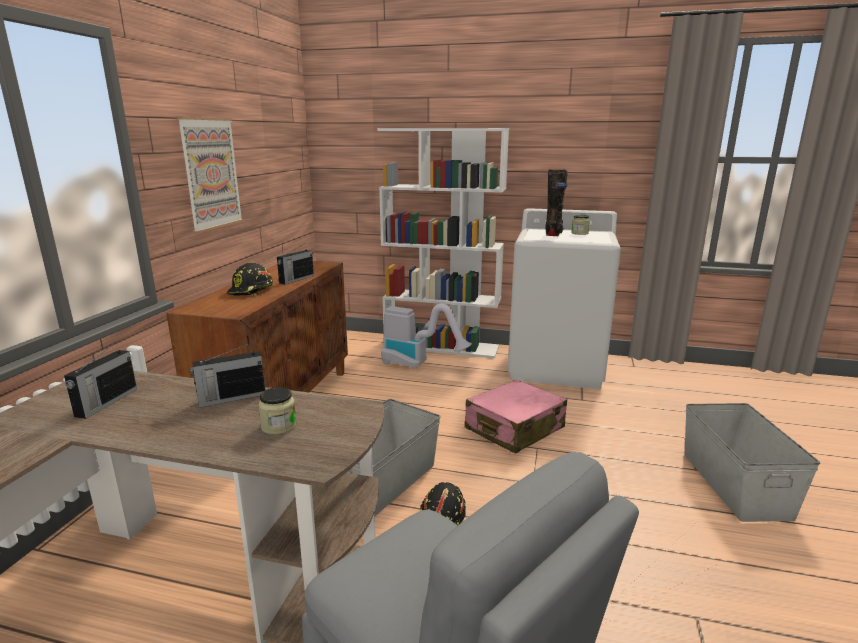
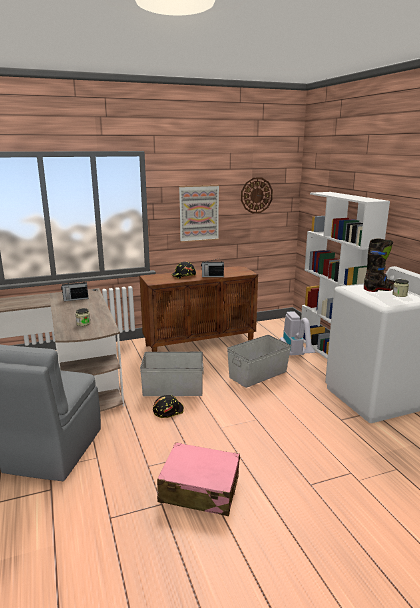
camera: 55 degrees right, 0 degrees up
(231, 398) = (96, 311): radio -> none
(271, 141) = (256, 195): none -> wall clock
(514, 428) = (267, 406): pink suitcase -> pink suitcase (199, 489)
(735, 483) = (313, 505): grey storage box -> grey storage box (258, 374)

